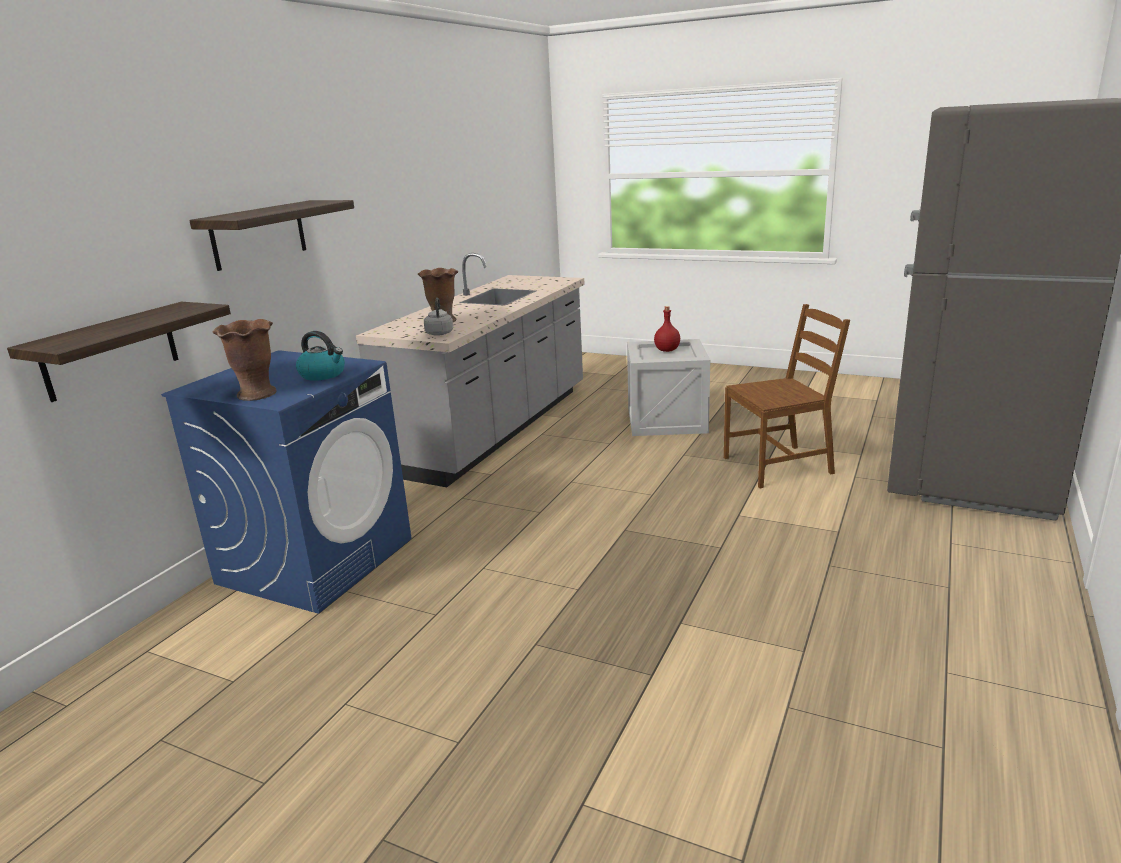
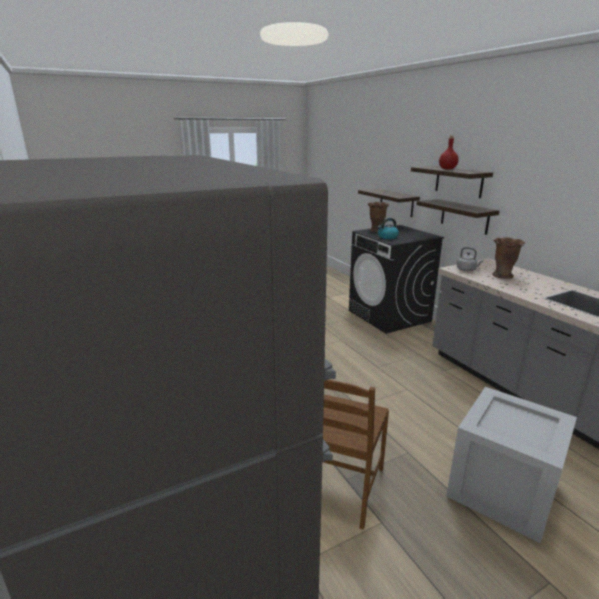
camera: 125 degrees right, 0 degrees up
(290, 294) = (464, 216): none -> shelf
(317, 560) = (389, 316): blue washing machine -> black washing machine
(666, 350) = (533, 432): red bottle -> red bottle (447, 169)

